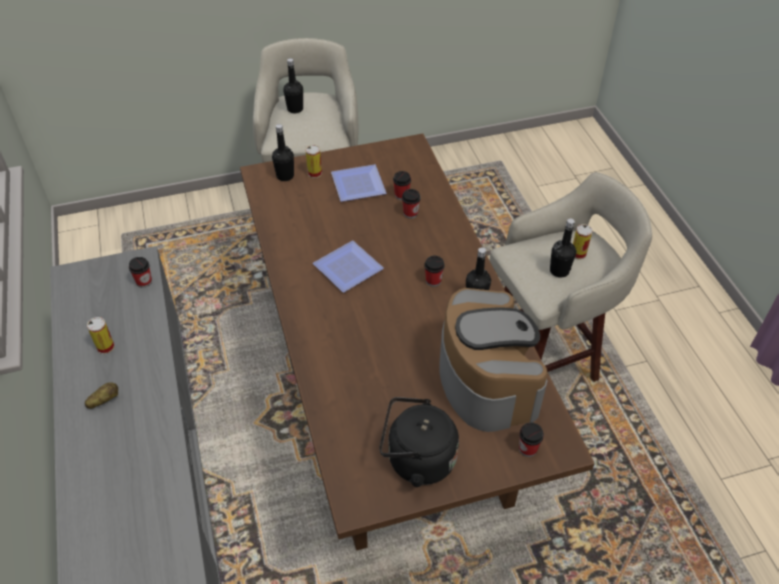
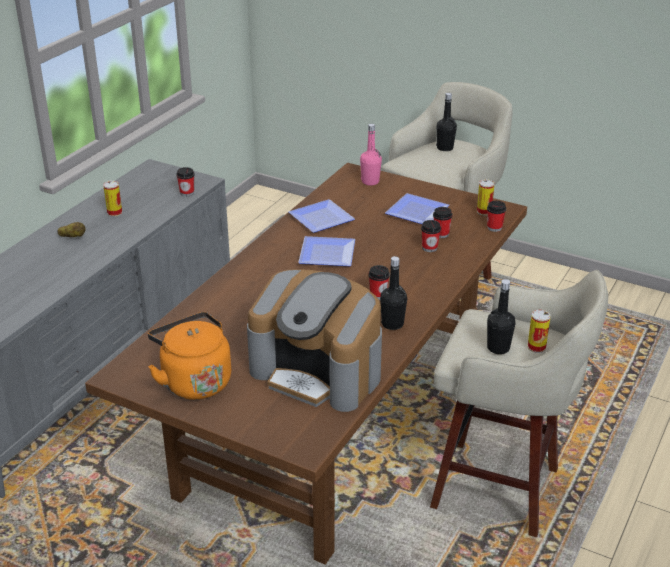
camera: 45 degrees right, 15 degrees down
(285, 176) = (370, 181): black bottle -> pink bottle
(296, 235) = (322, 217): none -> plate
(314, 173) = (395, 190): can -> can (484, 211)
(416, 459) = (194, 381): black kettle -> orange kettle
(486, 379) = (318, 372): coffee machine -> coffee machine turned 90 degrees clockwise
(528, 449) = (279, 429): cup -> cup (494, 228)

